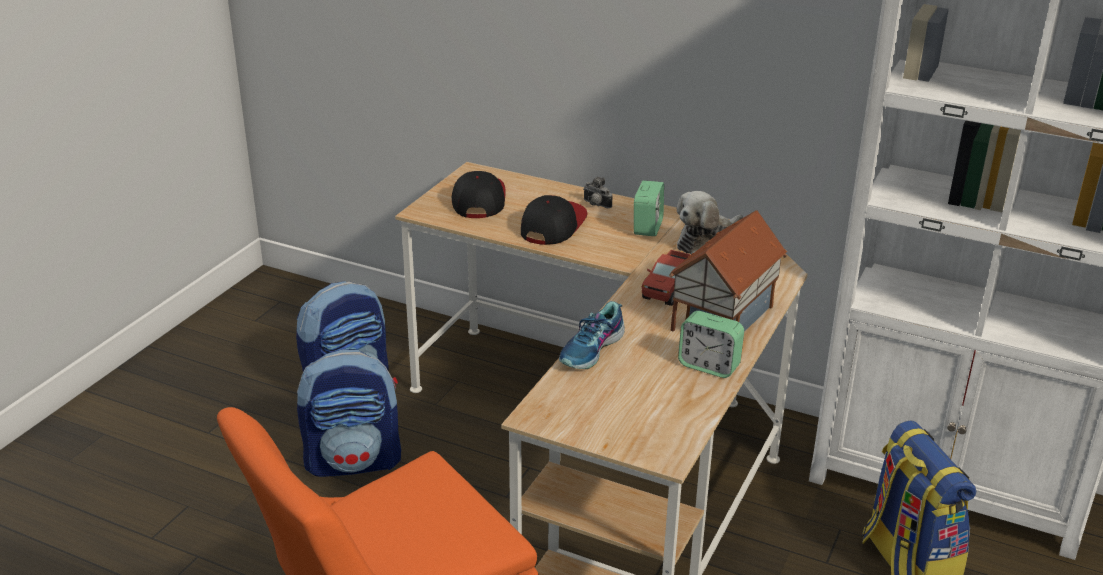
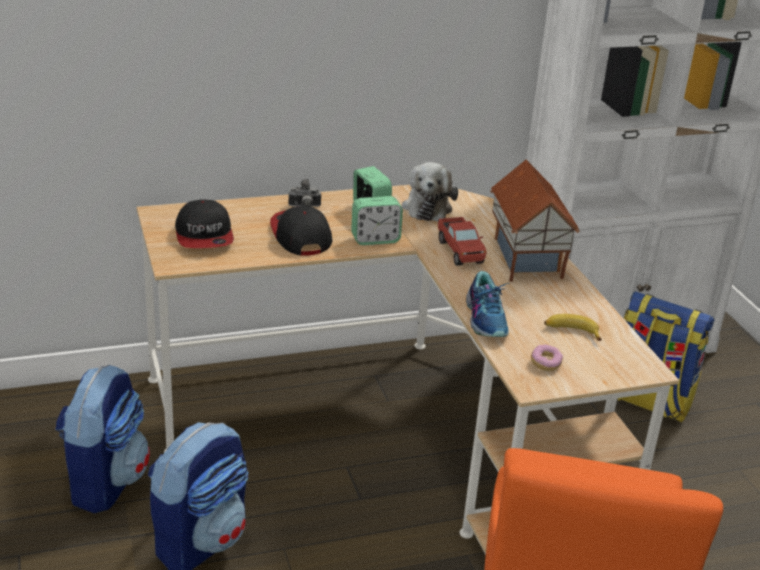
camera: 45 degrees left, 0 degrees up
(478, 200) = (204, 236): cap -> cap turned 150 degrees counterclockwise
(578, 406) = (545, 364): none -> donut
(651, 394) = (571, 331): none -> banana
(709, 366) = (571, 295): alarm clock -> alarm clock (375, 239)

